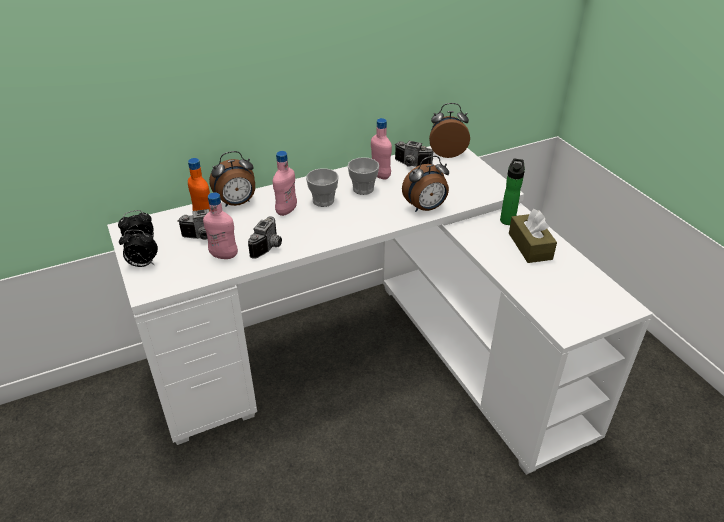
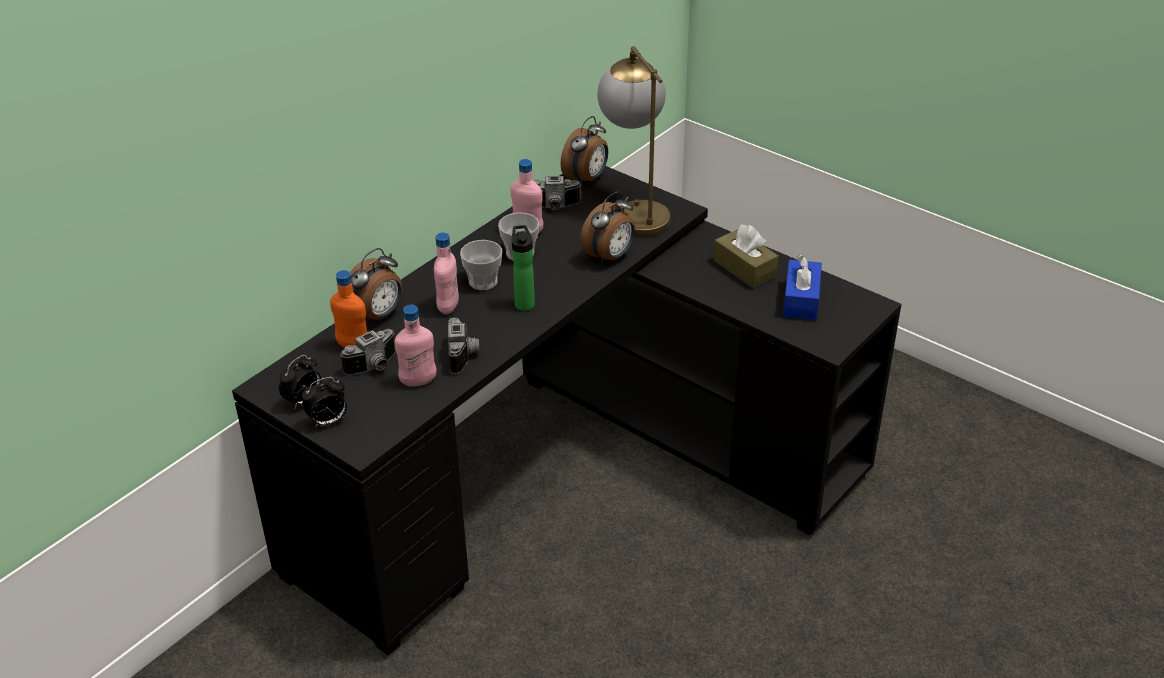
camera: 25 degrees left, 0 degrees up
(375, 358) = (569, 471): white desk -> black desk
(447, 153) = (586, 179): alarm clock -> alarm clock turned 150 degrees clockwise
(466, 182) = (634, 212): none -> table lamp
(507, 219) = (702, 244): bottle -> bottle (524, 303)
(562, 284) = (801, 300): none -> blue tissue box

